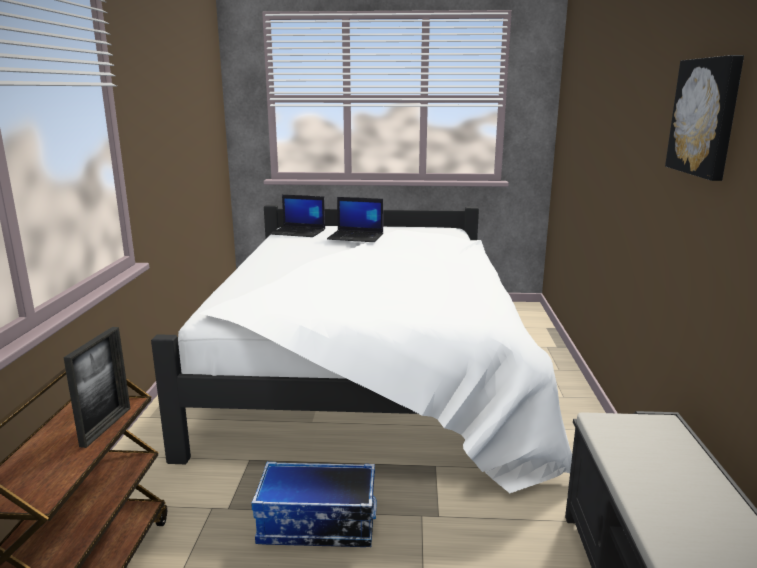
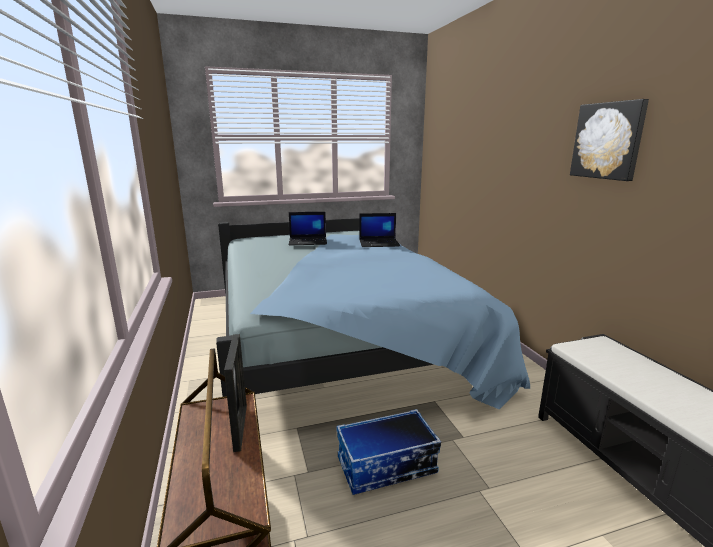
camera: 20 degrees left, 0 degrees up
(299, 232) = (256, 242): laptop -> laptop (379, 243)
(371, 370) = (340, 340): white bed -> blue bed

